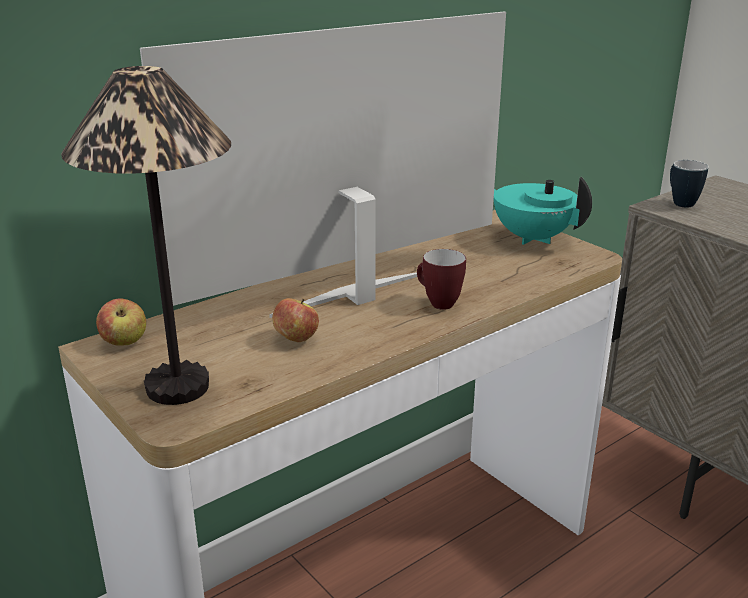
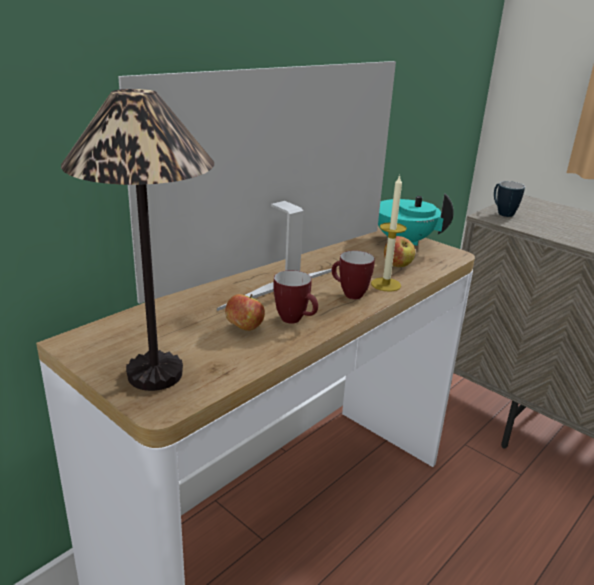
camera: 10 degrees left, 0 degrees up
(124, 342) = (96, 336): apple -> apple (397, 265)
(360, 332) = (295, 320): none -> mug
(489, 292) = (386, 284): none -> candle

